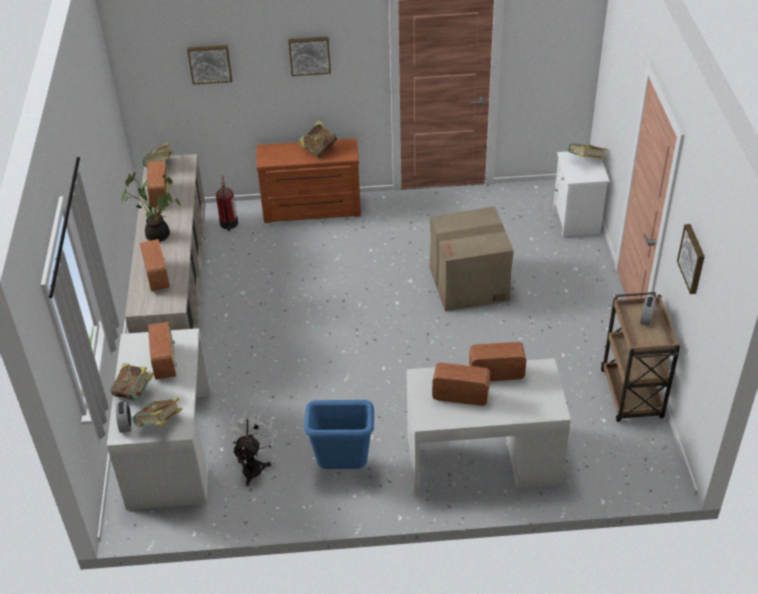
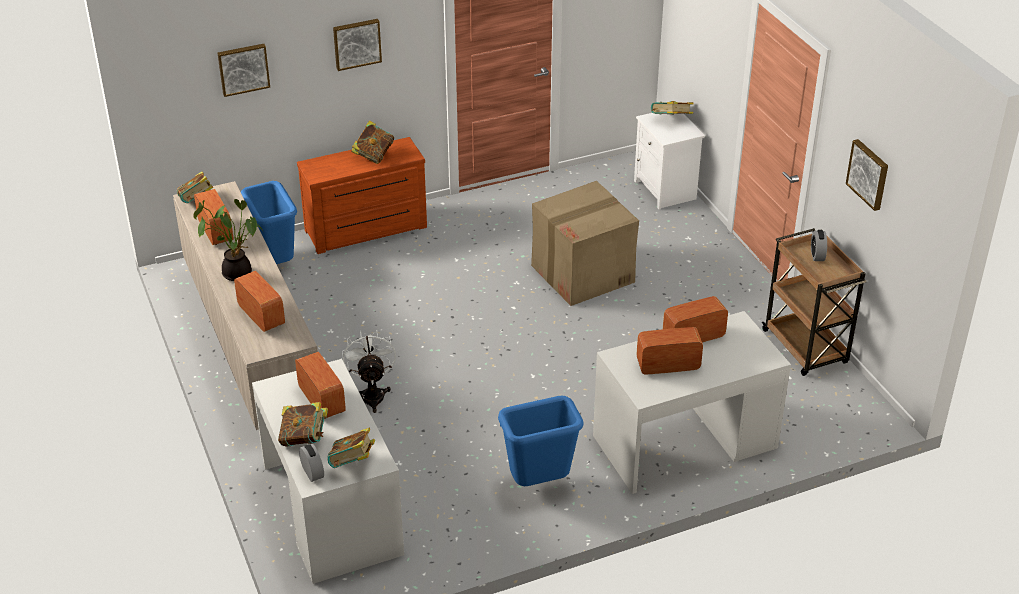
camera: 20 degrees left, 5 degrees down
(229, 224) = (276, 263): fire extinguisher -> blue trash can
(254, 465) = (438, 504): white fan -> white fan (372, 394)

